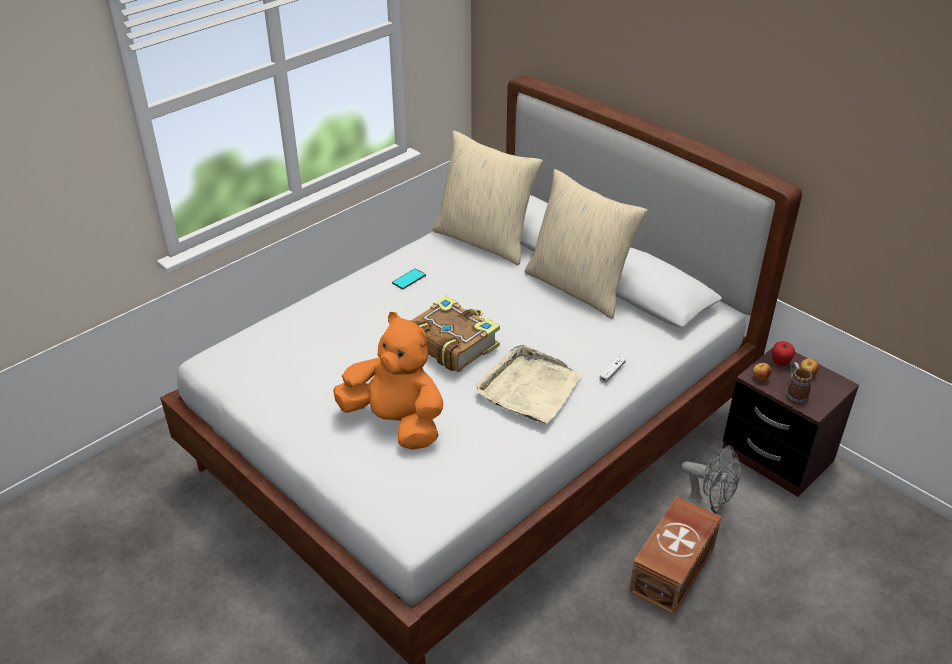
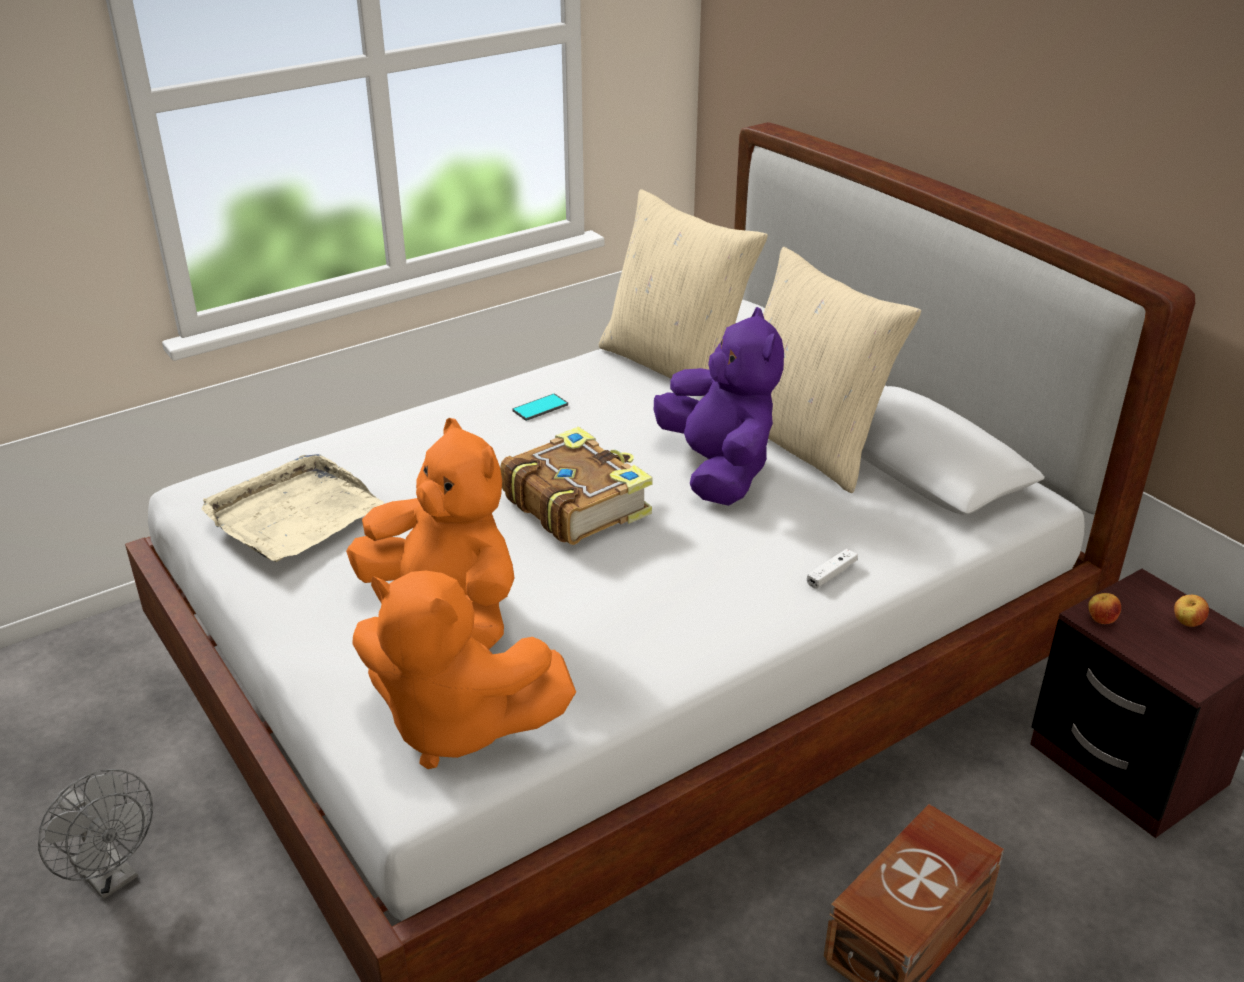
camera: 10 degrees right, 5 degrees down
(424, 492) = (456, 725): none -> orange plush toy
(529, 388) = (683, 582): beige tray -> beige tray (293, 514)
(530, 311) = (718, 470): none -> purple plush toy
(707, 507) = (989, 834): grey fan -> grey fan (112, 877)
(780, 362) = (1141, 599): apple -> none
(794, 393) = (1159, 651): mug -> none

